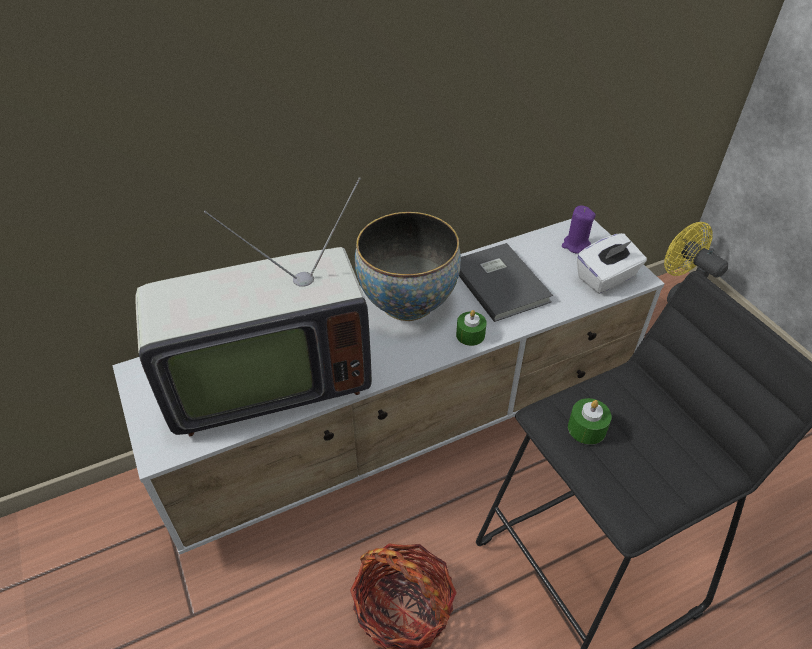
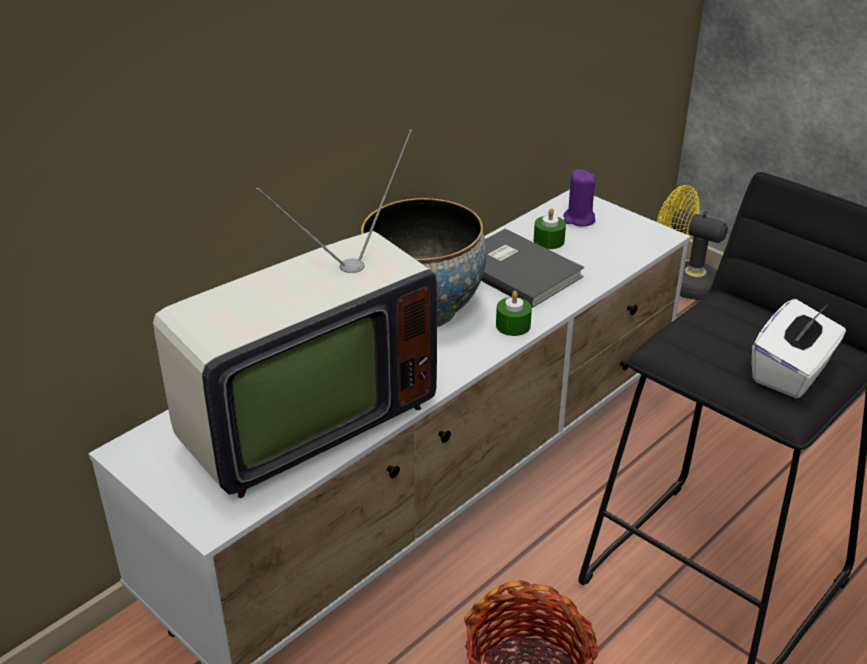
camera: 20 degrees left, 10 degrees down
(586, 428) = (707, 352): green candle -> green candle (549, 241)
(606, 278) = (628, 243): white tissue box -> white tissue box (792, 372)

